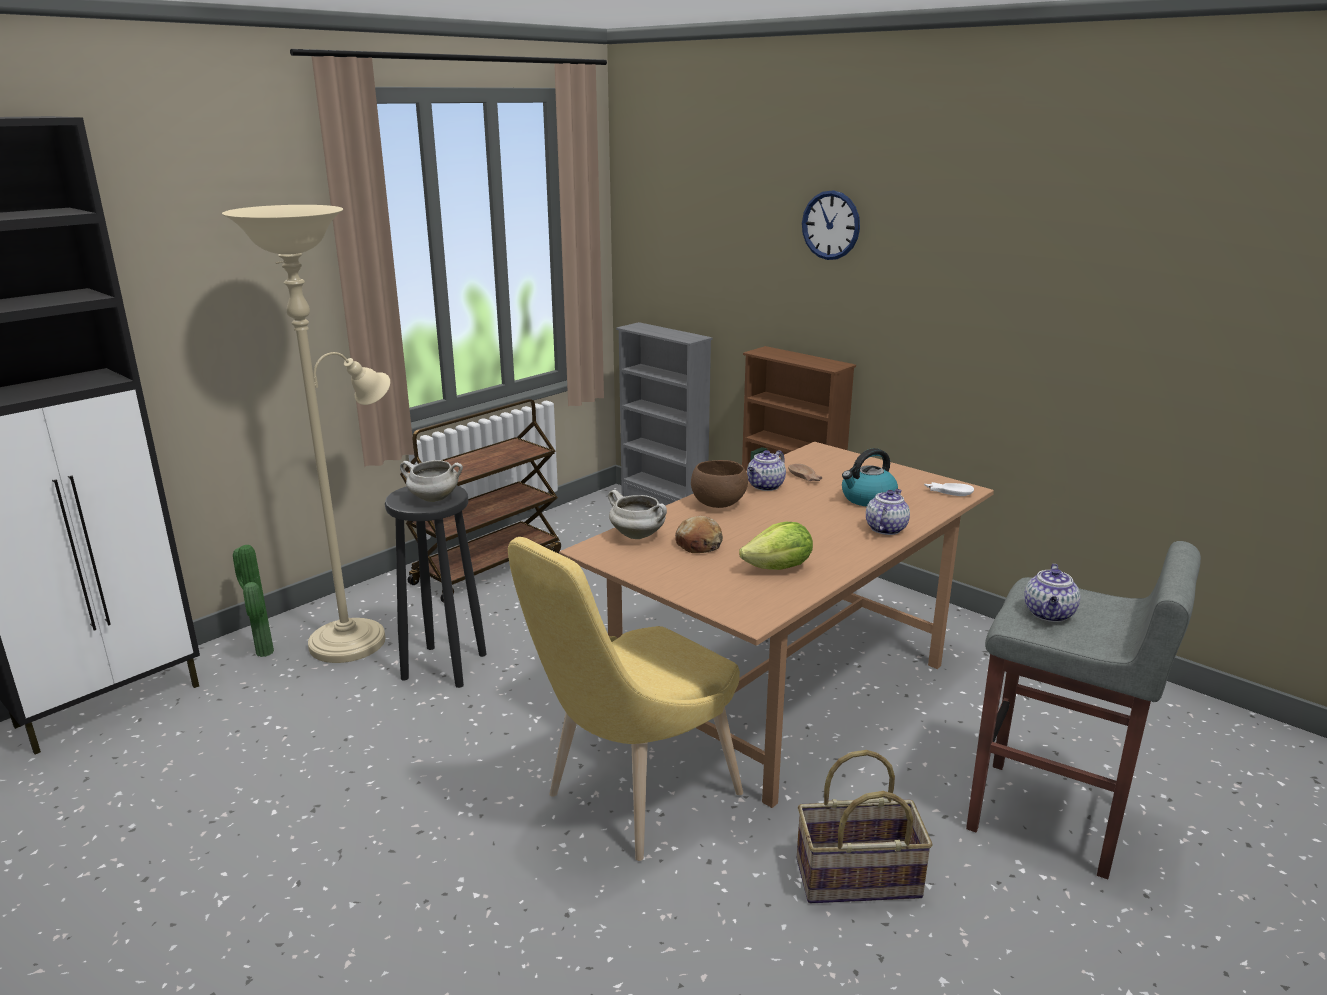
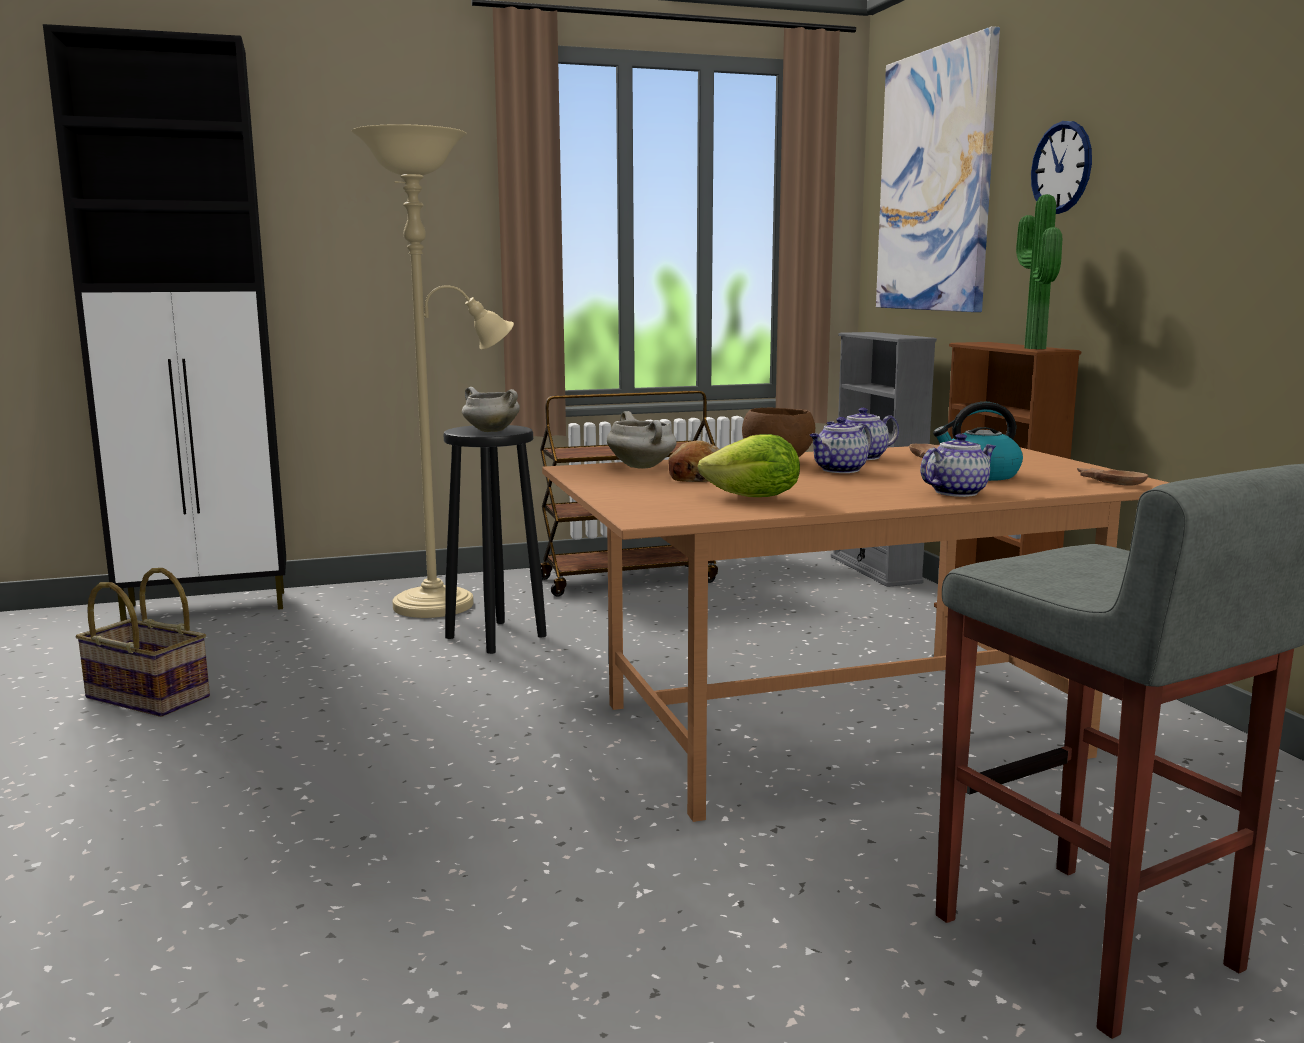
camera: 30 degrees right, 10 degrees down
(261, 653) = (356, 599): potted plant -> potted plant (1031, 348)
(633, 799) = (546, 772): yellow chair -> none
(697, 208) = (935, 182): none -> picture
(857, 879) = (718, 914): basket -> basket (145, 698)
(948, 492) = (1111, 482): white bowl -> brown bowl
(1049, 614) = (1065, 568): teapot -> teapot (840, 470)

